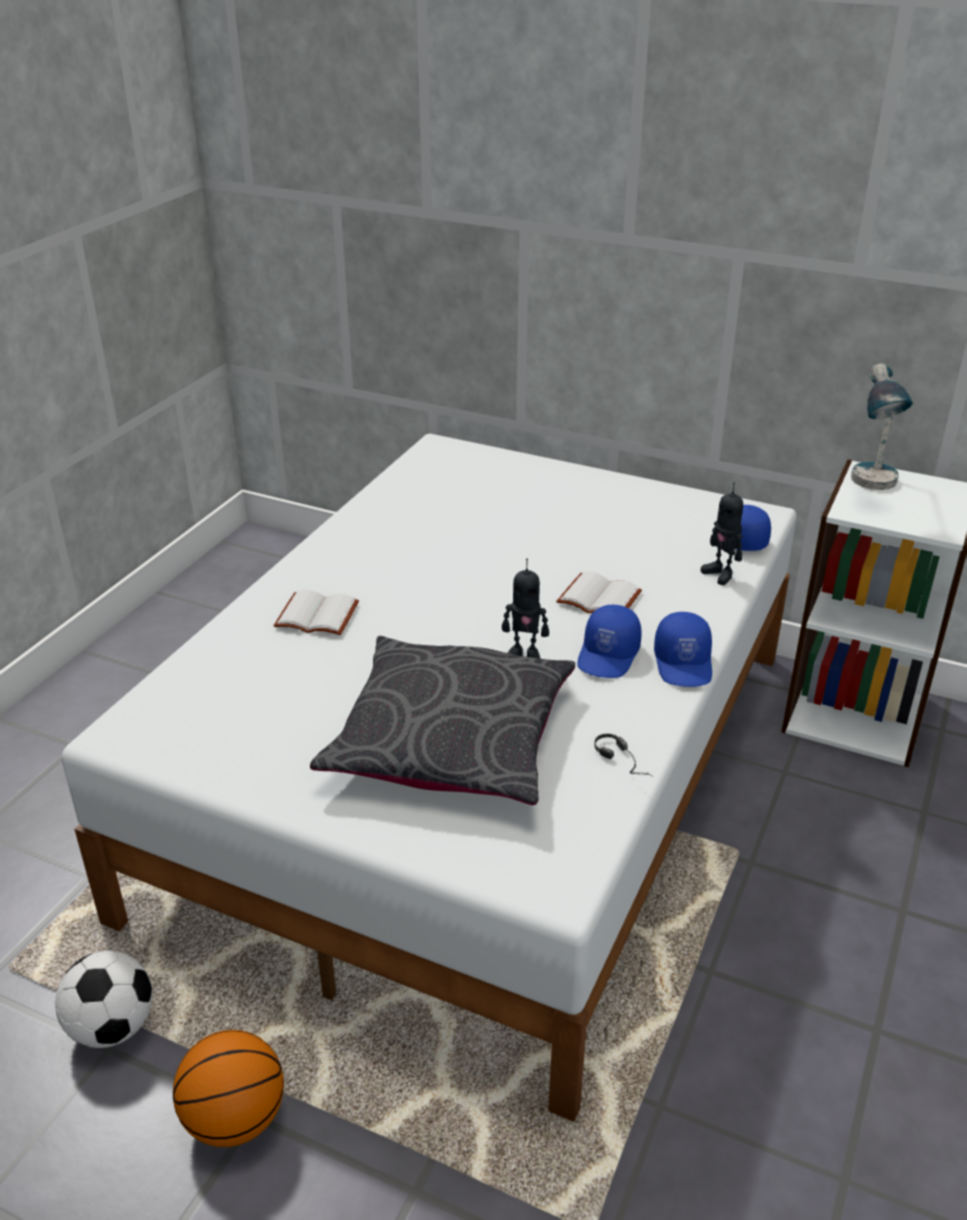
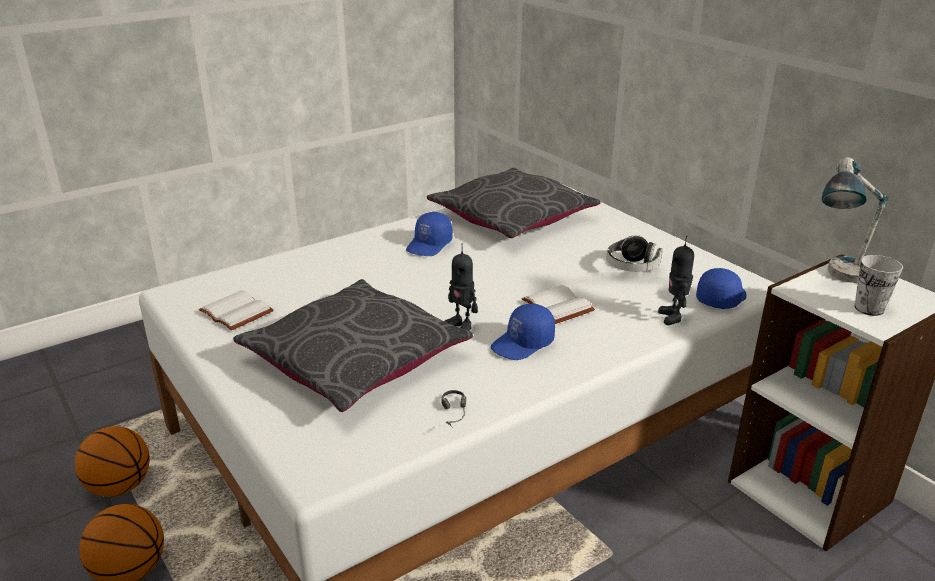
camera: 30 degrees right, 5 degrees down
(112, 1027) = (119, 487): football -> basketball
(319, 614) = (358, 263): white book -> white book (238, 312)
(438, 499) = (512, 217): none -> grey pillow
(627, 527) = (632, 268): none -> headphones
(684, 663) = (575, 367): blue cap -> blue cap (430, 245)
(923, 514) = (869, 308): none -> cup

